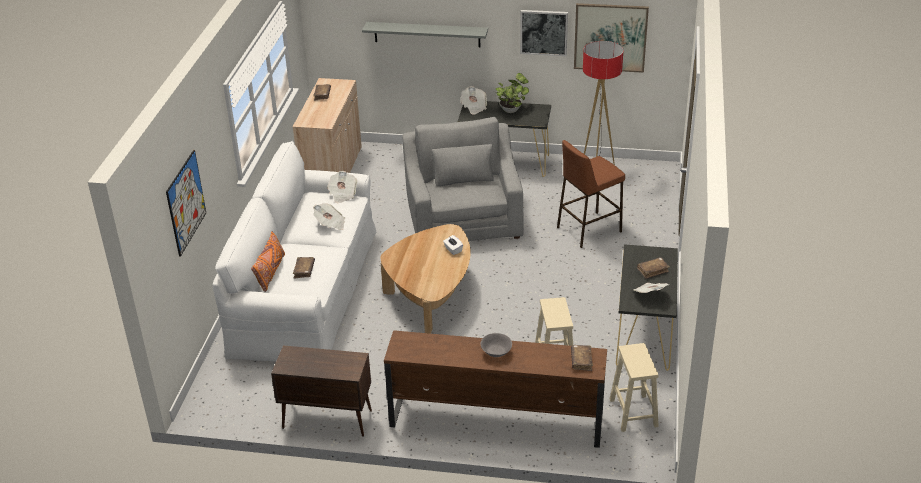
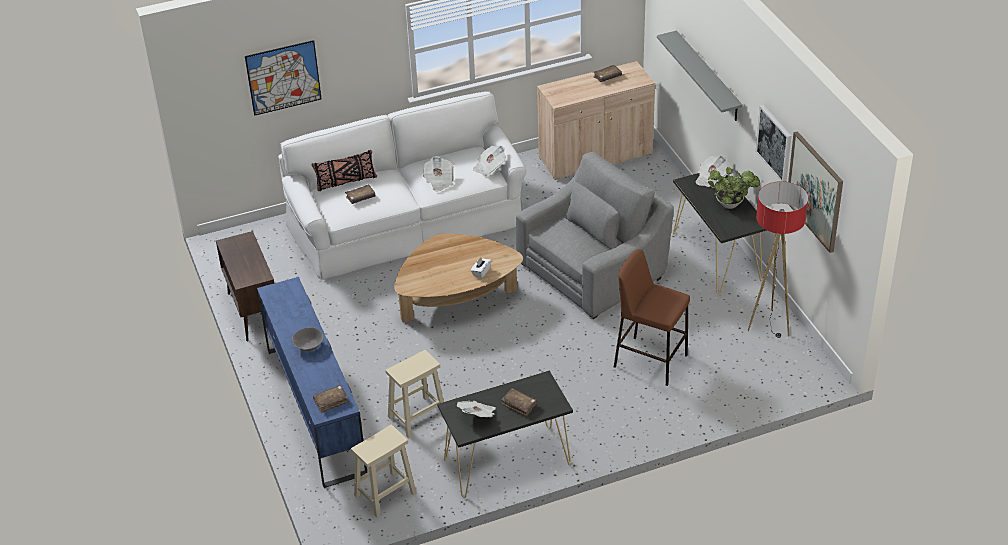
camera: 60 degrees right, 5 degrees up
(270, 273) = (345, 182): orange pillow -> black pillow
(495, 420) = (315, 409): brown tv stand -> blue tv stand

